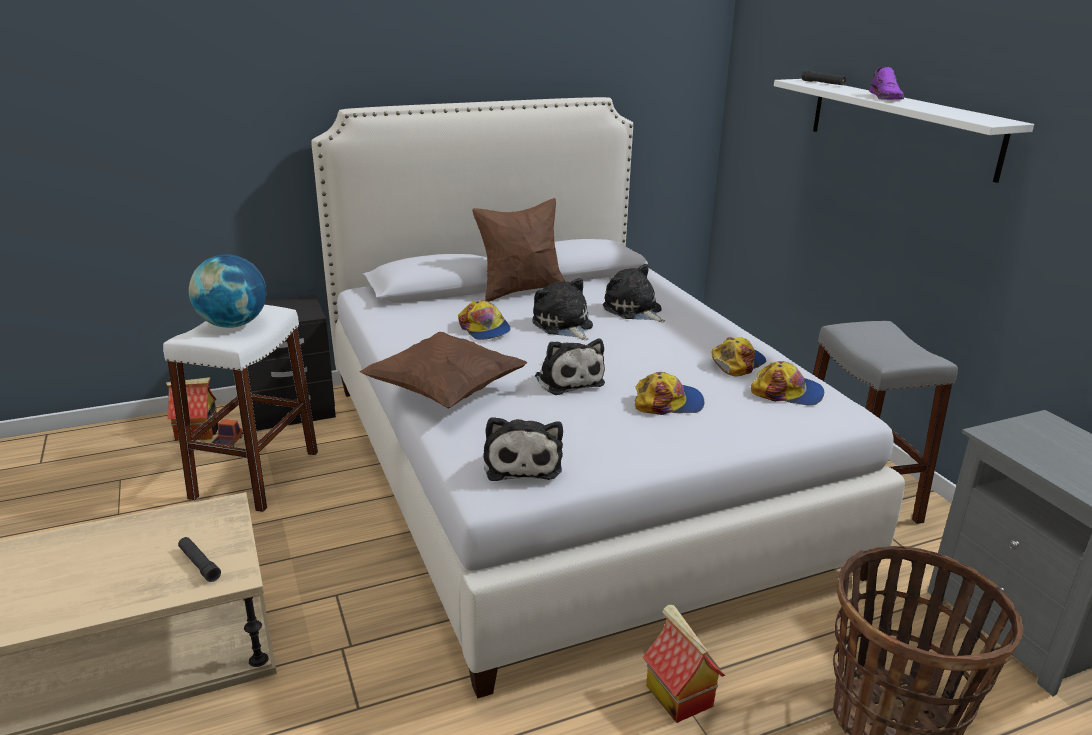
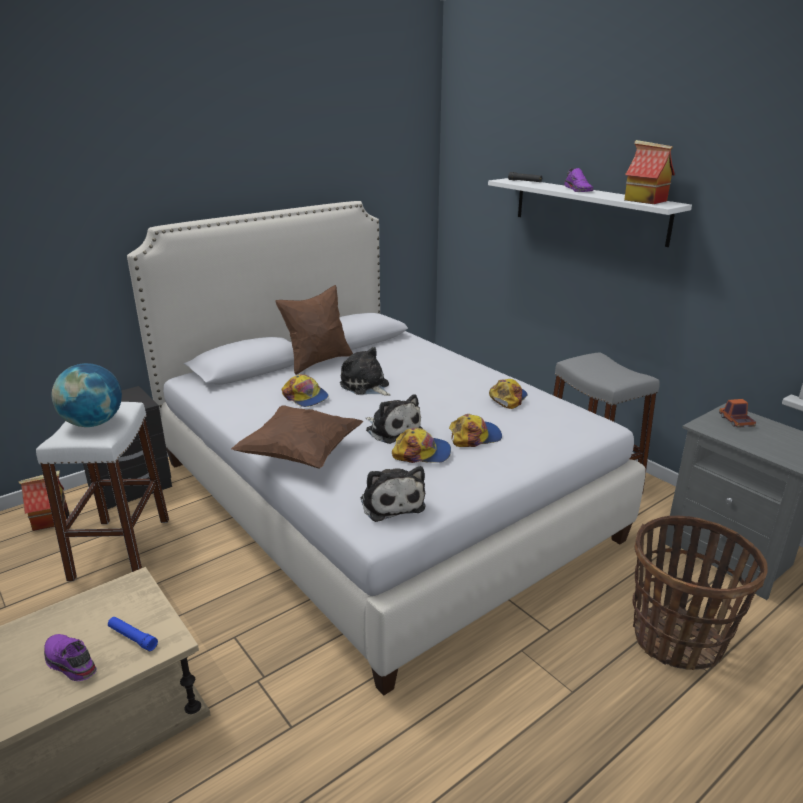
camera: 15 degrees left, 0 degrees up
(125, 577) = (69, 663): none -> purple shoe
(199, 564) = (132, 637): black flashlight -> blue flashlight
(228, 442) = (84, 524): toy truck -> toy truck (736, 421)
(634, 310) = (413, 367): plush toy -> none
(677, 695) = (529, 657): toy house -> toy house (644, 200)
(787, 392) = (553, 416): cap -> cap (422, 453)

